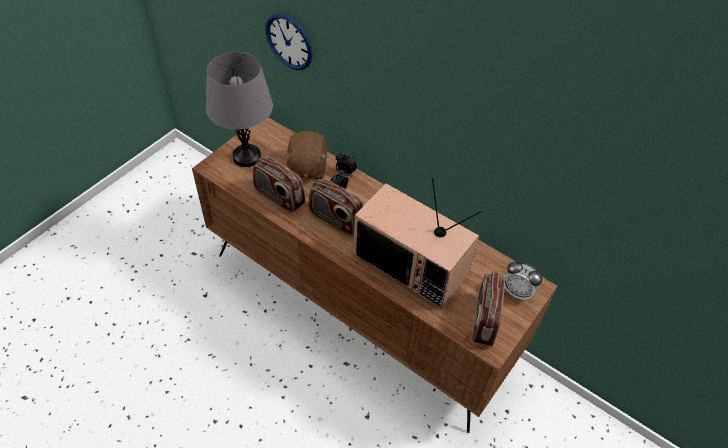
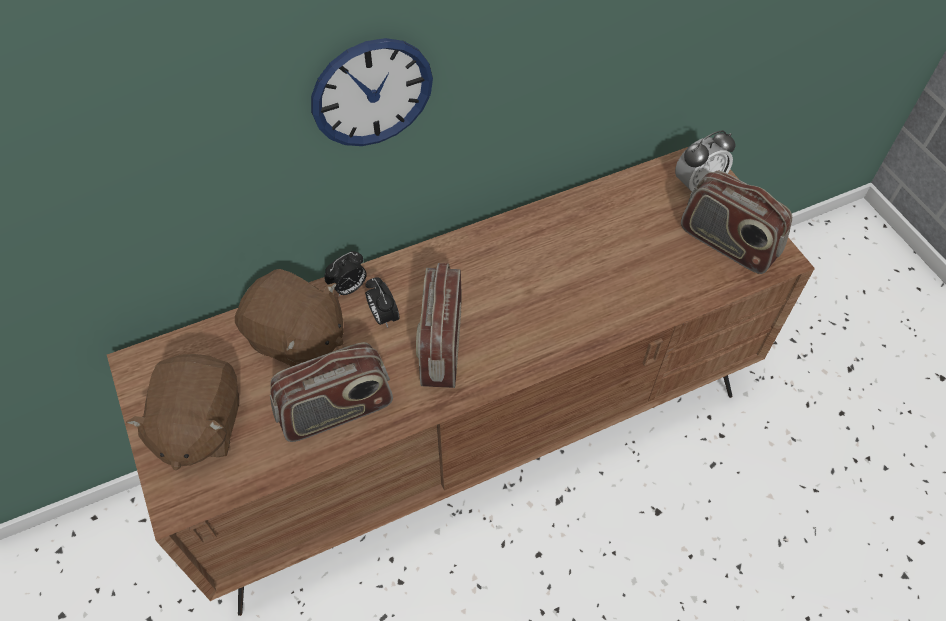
camera: 60 degrees left, 5 degrees up
(247, 157) = (199, 426): grey table lamp -> brown plush toy
(289, 42) = (109, 172): wall clock -> wall clock (372, 93)
(335, 219) = (441, 345): radio -> radio turned 120 degrees clockwise
(413, 263) = (588, 281): television -> none

